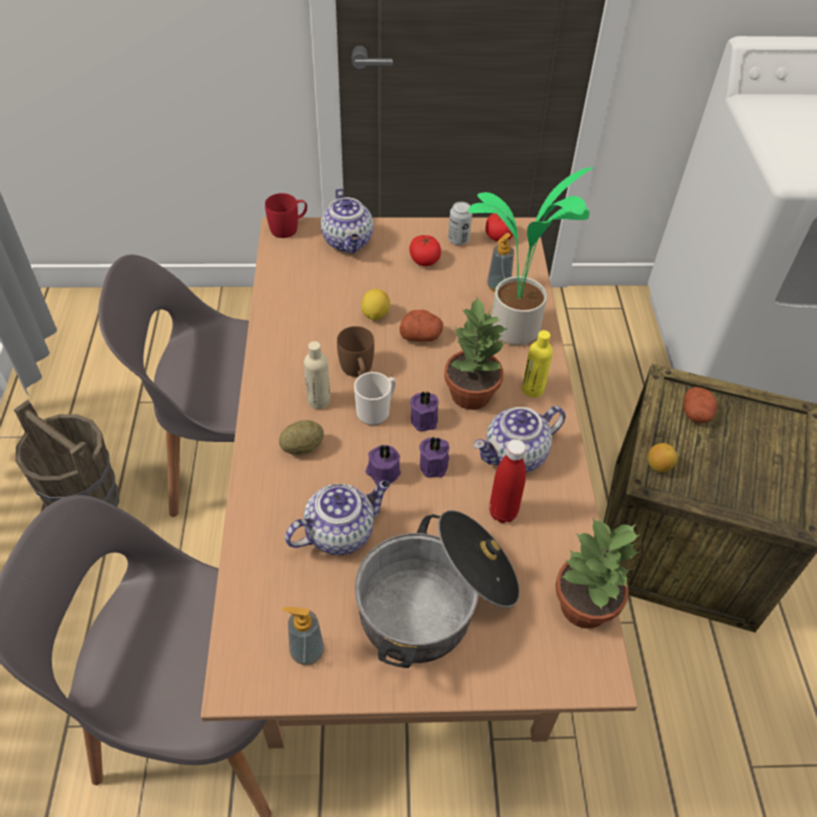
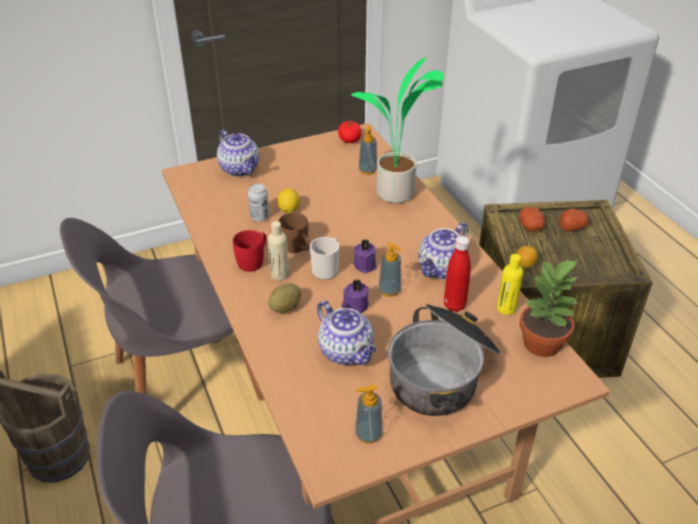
camera: 20 degrees left, 10 degrees down
(289, 228) = (188, 171): red mug -> red mug (254, 260)
(341, 532) = (347, 352): teapot -> teapot turned 105 degrees clockwise
(421, 335) = (331, 214): potato -> potato (572, 227)
(424, 260) = (304, 167): tomato -> none
(435, 464) = (389, 290): purple candle -> soap dispenser
(458, 240) = (322, 149): can -> can (260, 217)
(470, 393) = (387, 240): potted plant -> none
(532, 389) = (429, 226): yellow bottle -> yellow bottle (506, 308)

